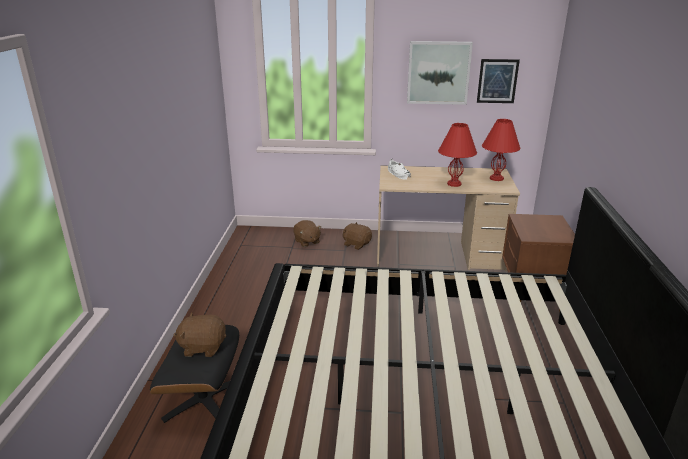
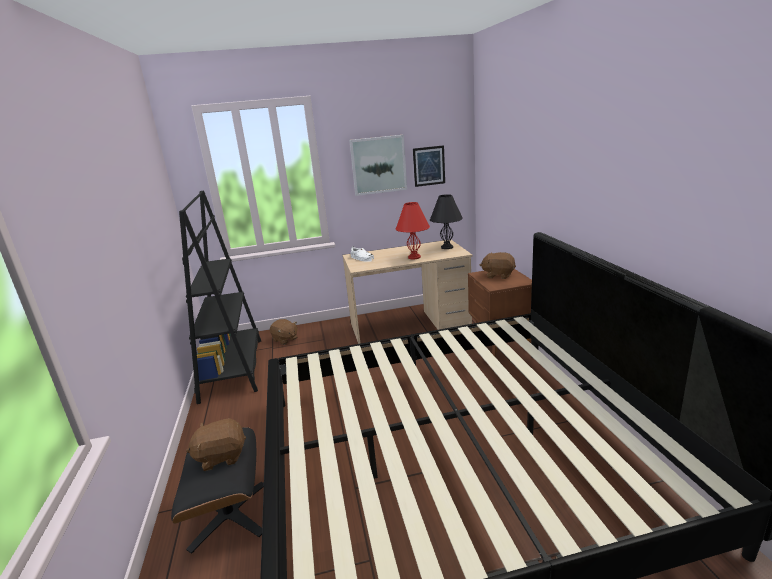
camera: 15 degrees left, 5 degrees down
(248, 261) = (233, 369): none -> black bookcase
(356, 244) = (333, 332): brown plush toy -> brown plush toy (498, 275)
(497, 178) = (447, 247): red table lamp -> black table lamp

